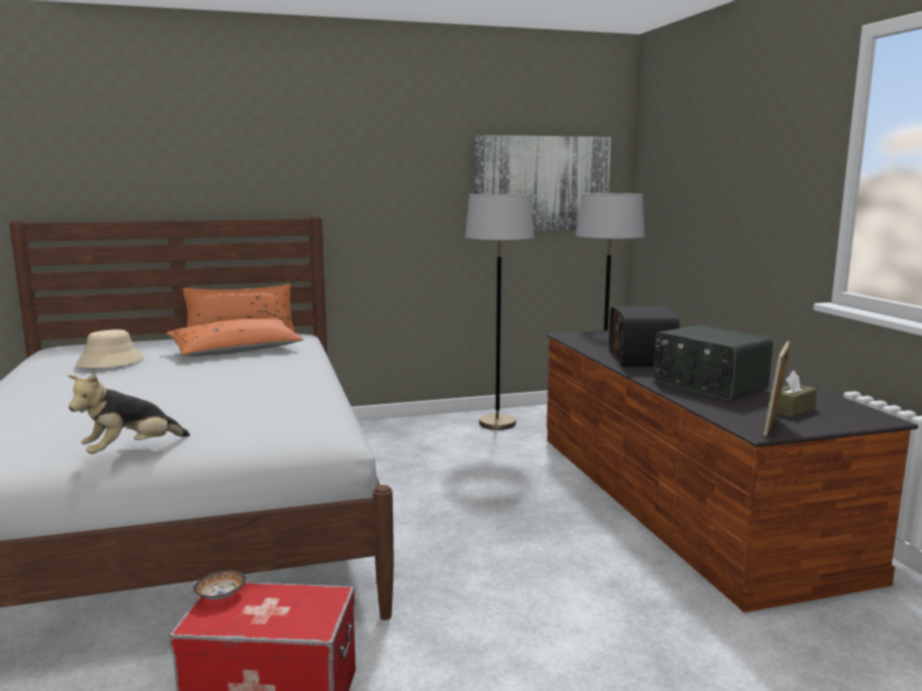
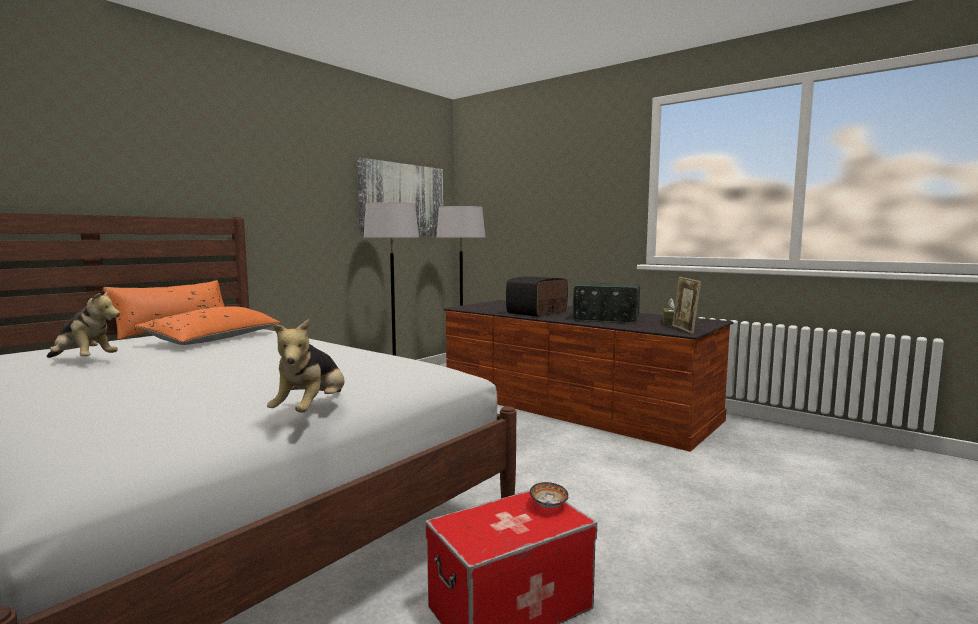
camera: 35 degrees left, 5 degrees down
(110, 362) = (83, 361): beige hat -> plush toy
(221, 596) = (457, 526): bowl -> bowl (548, 505)
(643, 358) = (537, 312): radio -> radio turned 75 degrees clockwise

